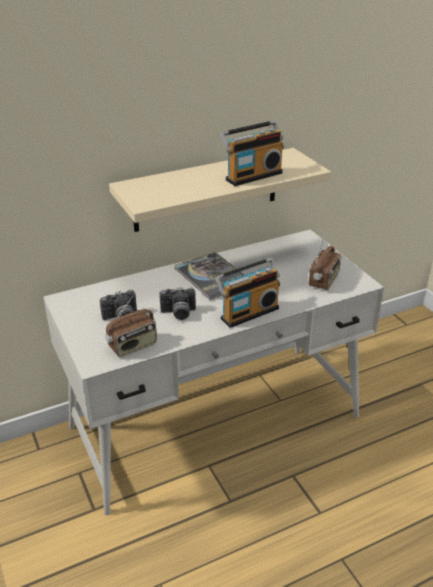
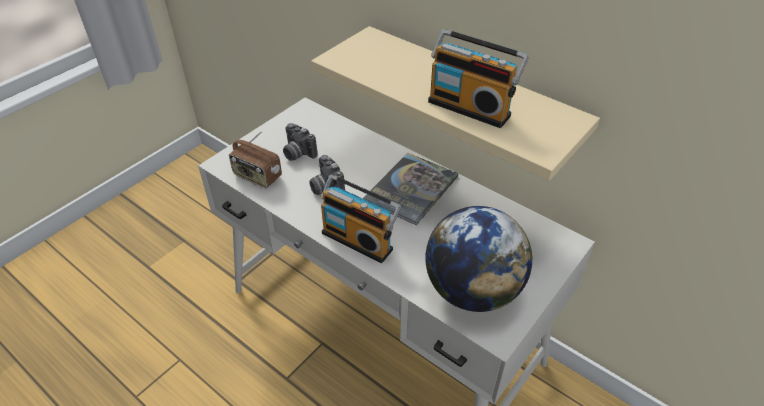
camera: 65 degrees right, 10 degrees up
(324, 281) = (472, 290): radio -> globe

